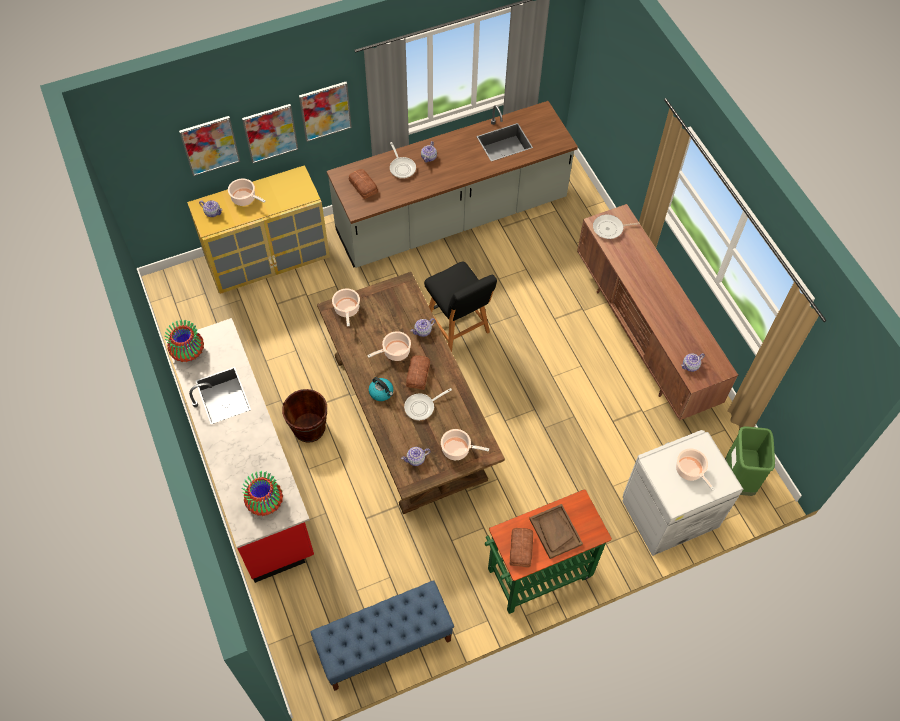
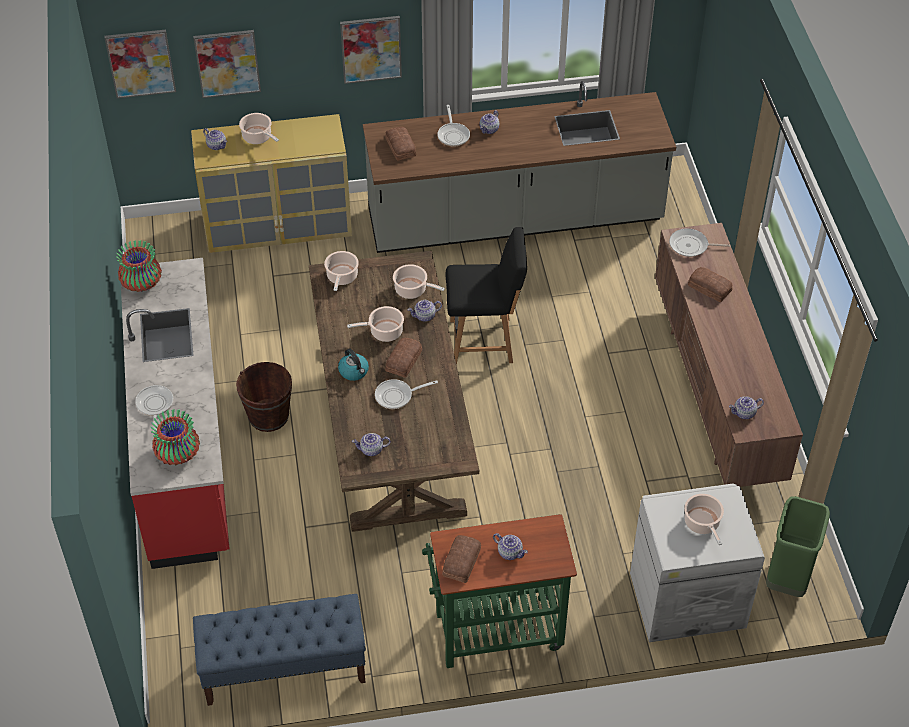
camera: 15 degrees right, 10 degrees down
(233, 463) = (154, 406): none -> frying pan
(270, 133) = (301, 63): picture -> picture (140, 63)
(457, 450) = (425, 449): cooking pot -> cooking pot (412, 290)
(458, 327) = (484, 341): black chair -> black chair turned 75 degrees counterclockwise
(555, 531) = (509, 552): brown tray -> teapot
(634, 262) = (709, 287): none -> bread

